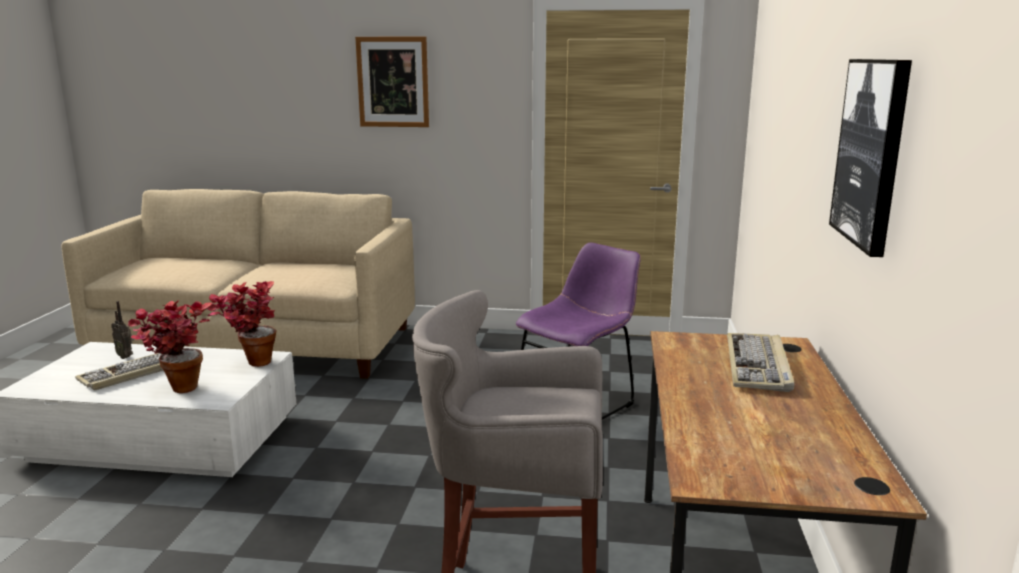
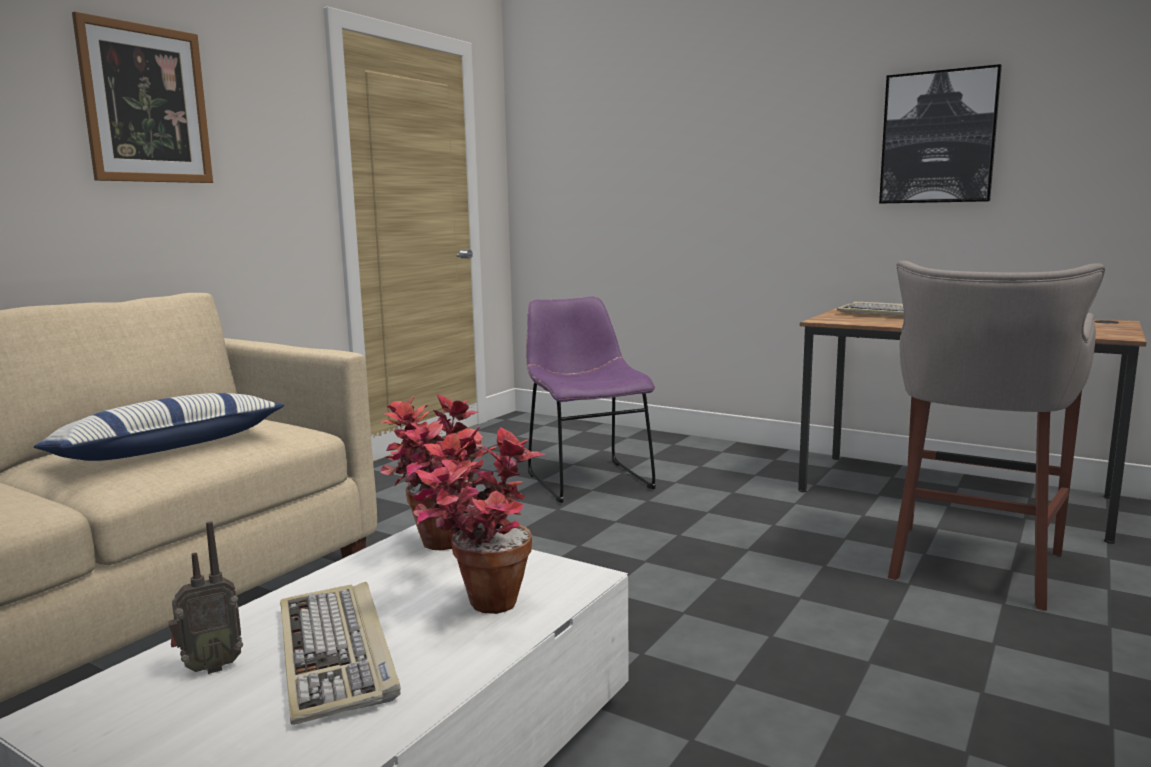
camera: 65 degrees left, 5 degrees down
(286, 274) = (167, 449): none -> pillow

